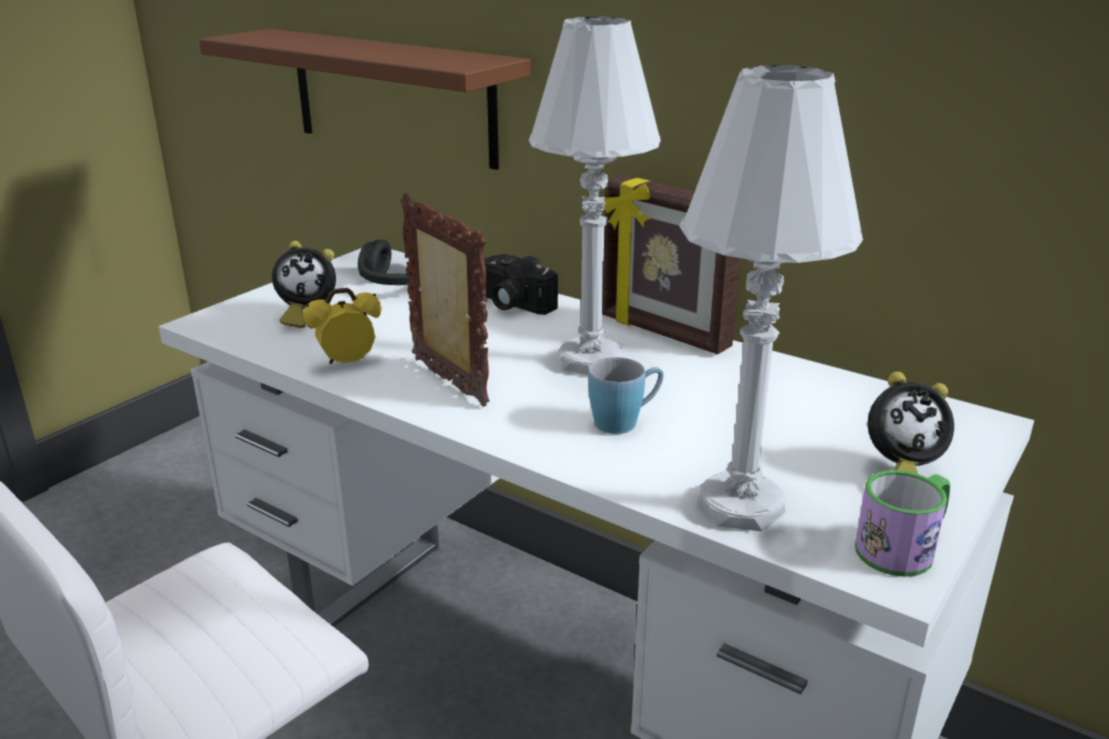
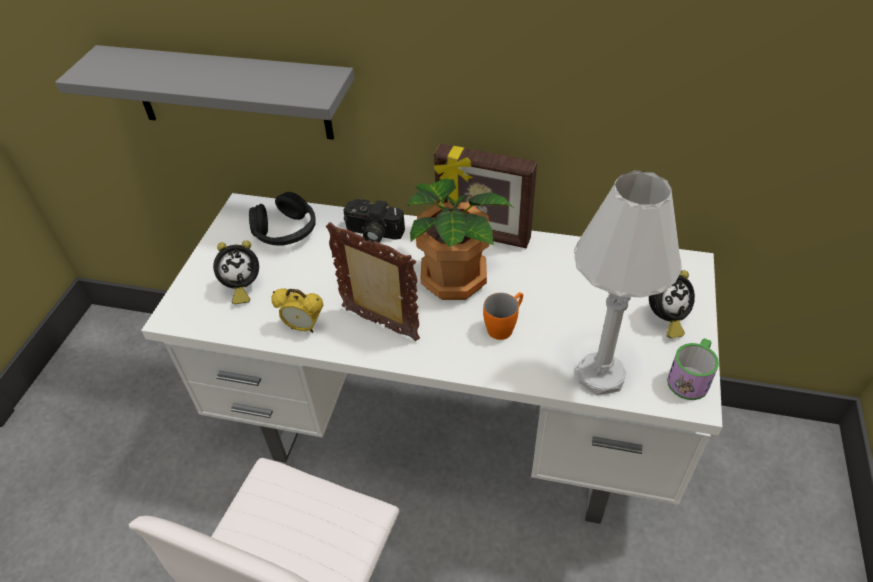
camera: 20 degrees left, 20 degrees up
(348, 363) = (304, 327): alarm clock -> alarm clock turned 120 degrees counterclockwise
(392, 97) = (230, 93): brown shelf -> grey shelf
(590, 361) = (454, 277): white table lamp -> potted plant
(625, 421) = (504, 326): blue mug -> orange mug

